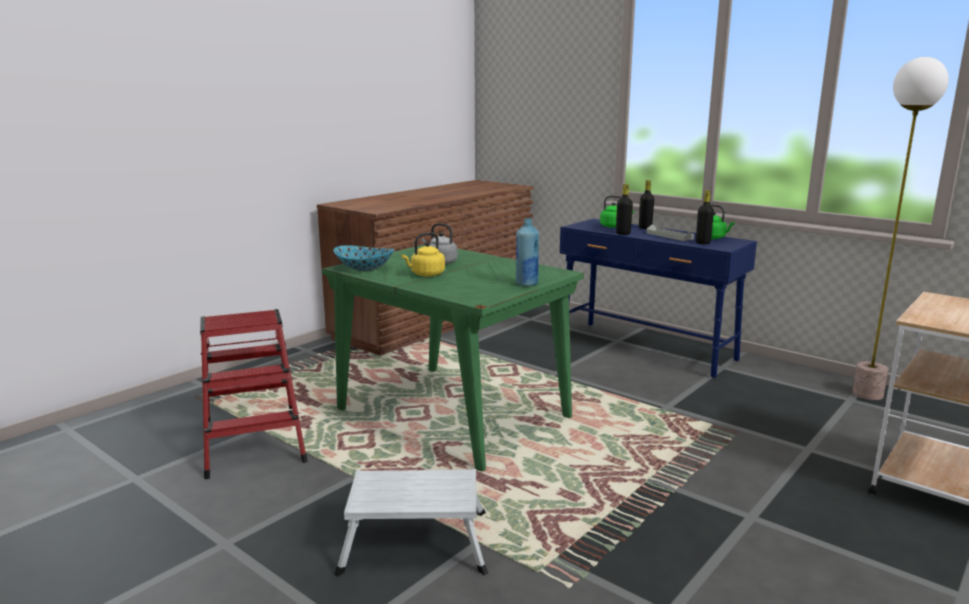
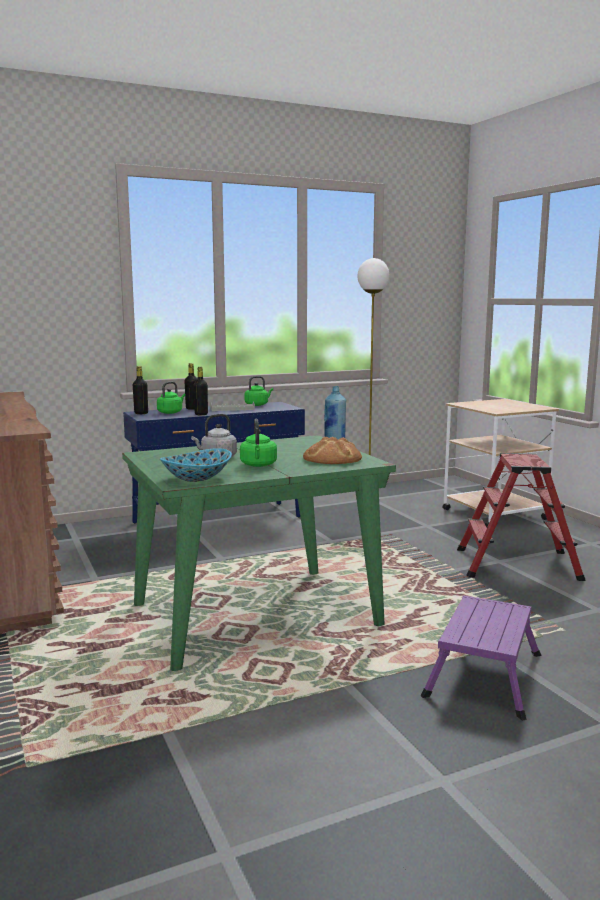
camera: 65 degrees left, 5 degrees down
(253, 439) = (194, 739): red step ladder -> red step ladder (517, 564)
(414, 542) = (483, 675): white step ladder -> purple step ladder
(426, 274) = (258, 465): yellow kettle -> green kettle
(480, 288) = (332, 458): none -> bread
(703, 243) = (268, 408): black bottle -> black bottle (141, 413)

